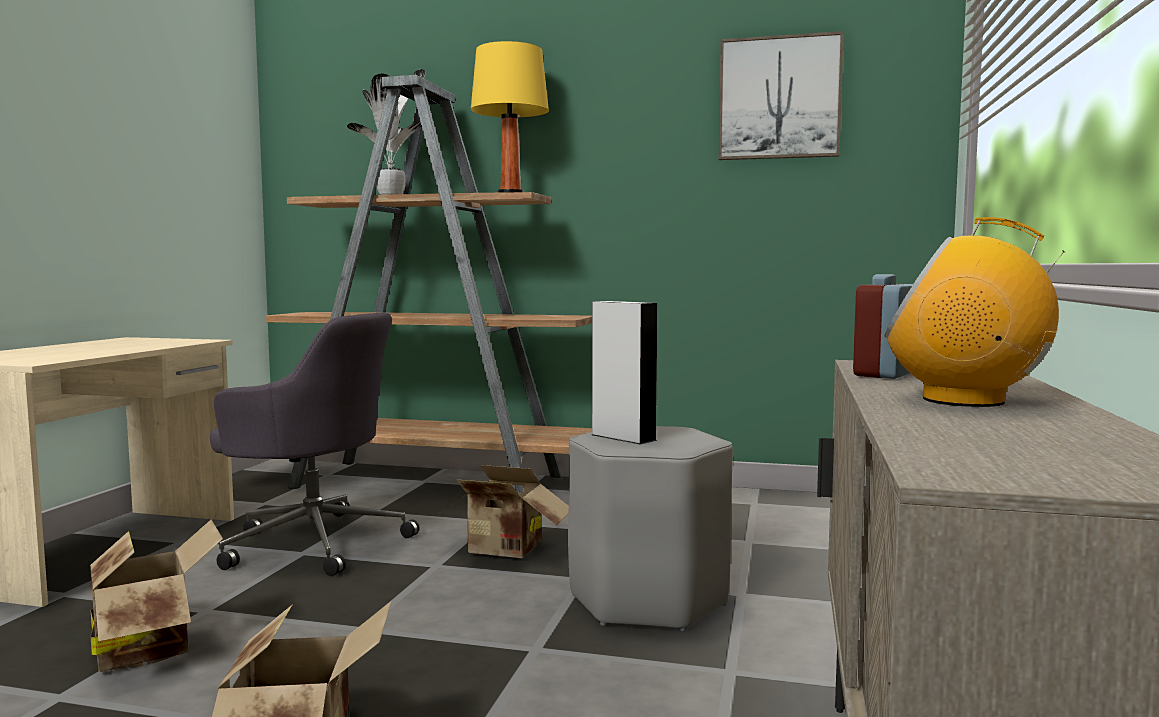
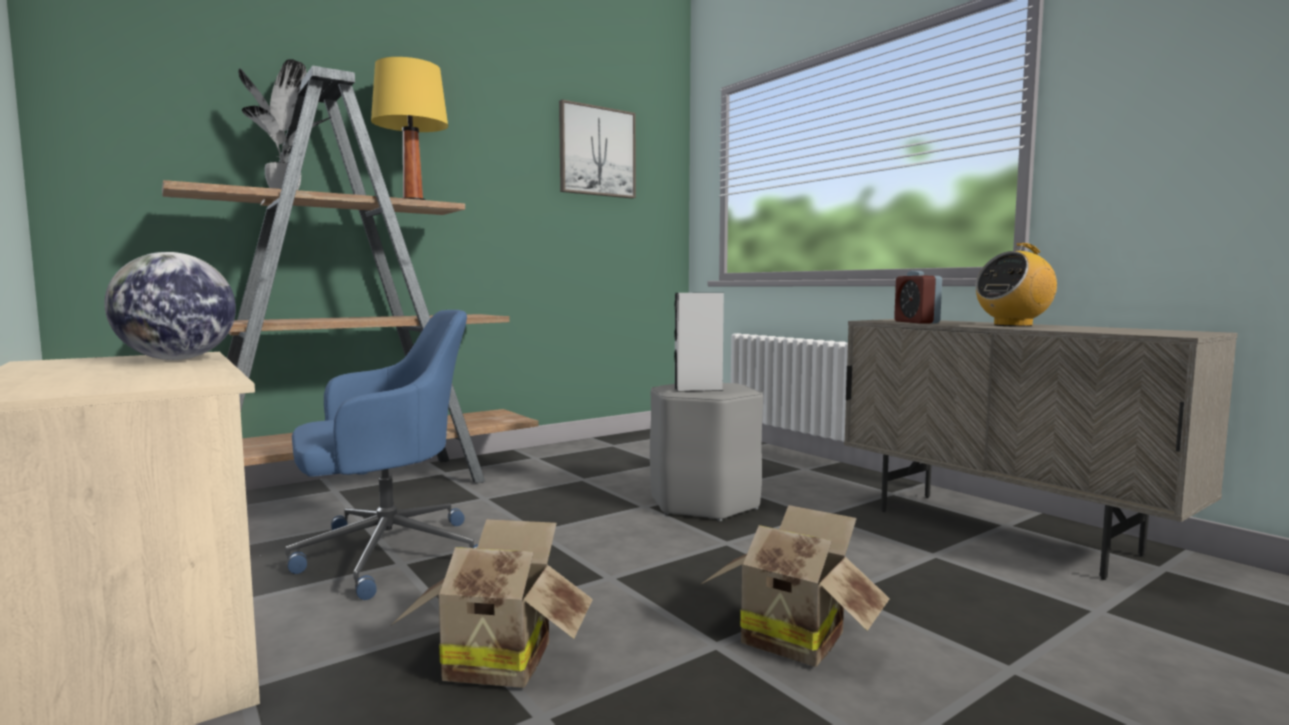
camera: 50 degrees left, 0 degrees up
(160, 344) = (176, 359): none -> globe
(314, 542) = (385, 555): grey office chair -> blue office chair
(505, 551) = (555, 509): cardboard box -> none

